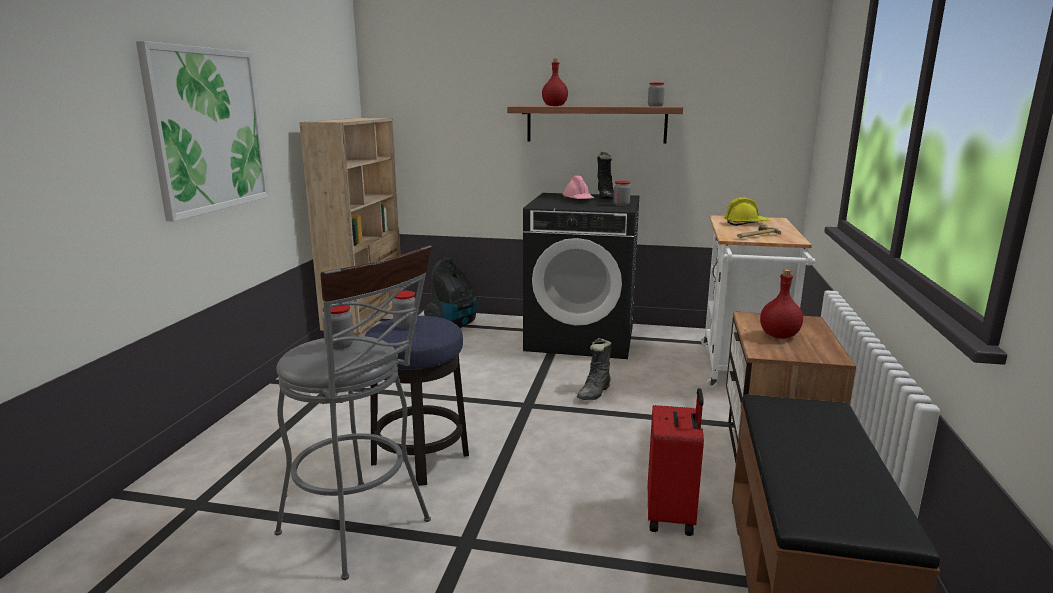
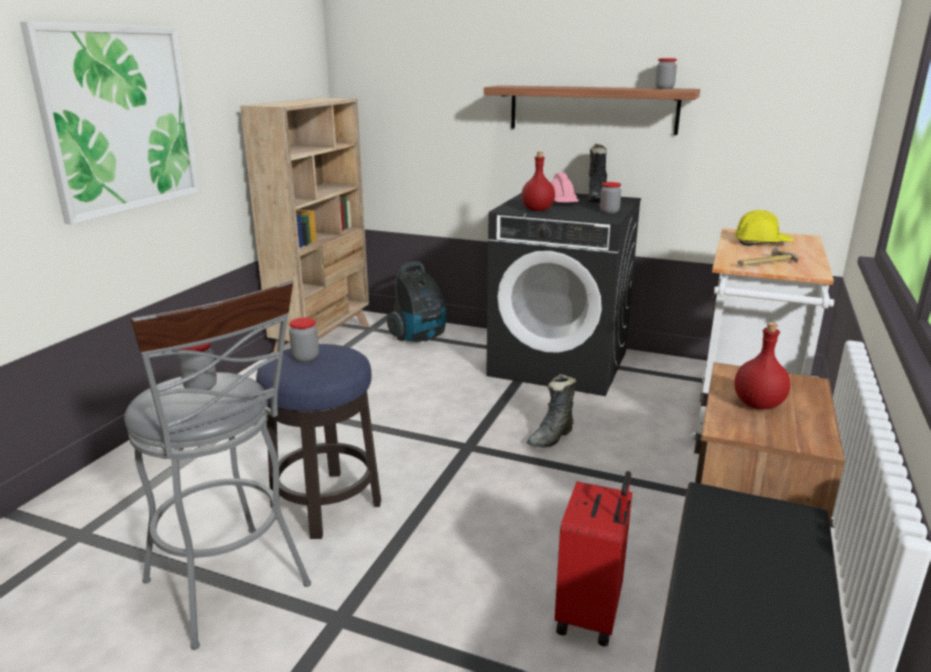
camera: 10 degrees right, 5 degrees up
(555, 106) = (542, 86): red bottle -> red bottle (538, 210)

